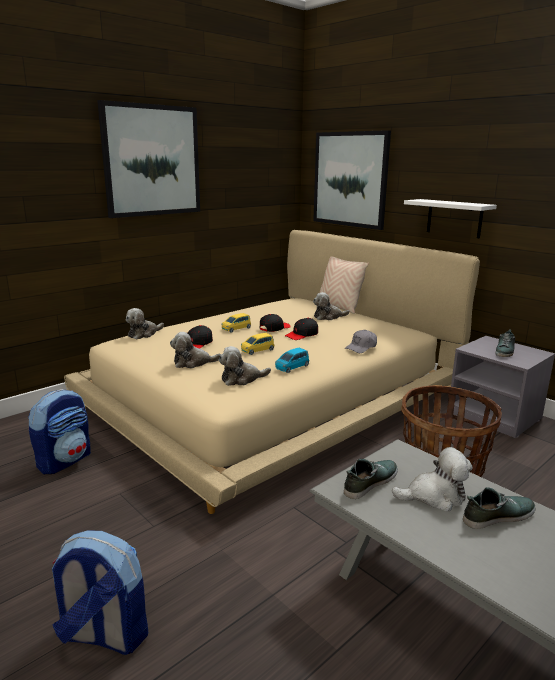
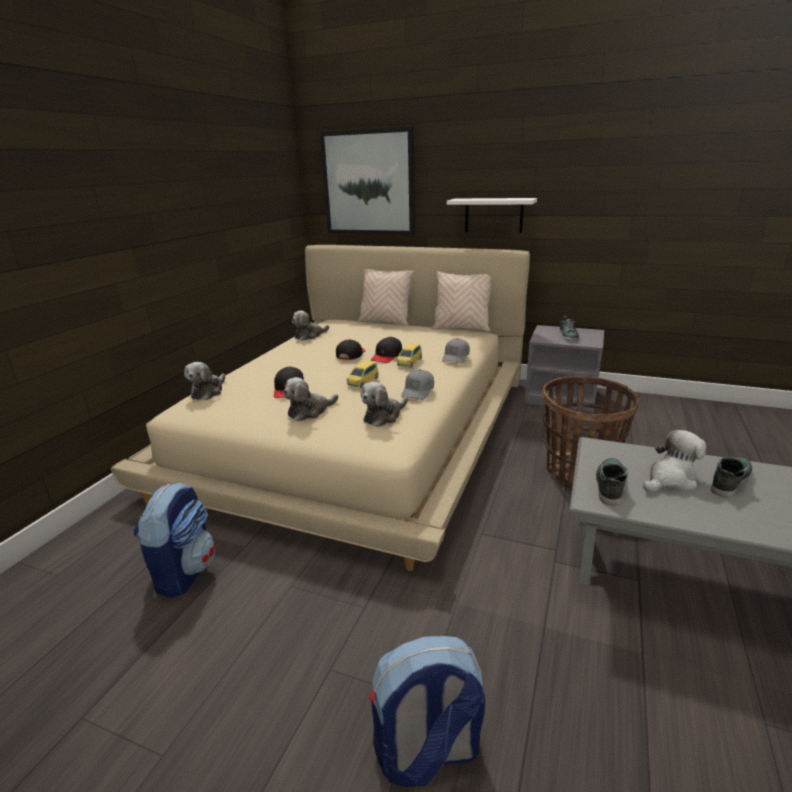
camera: 25 degrees left, 5 degrees up
(152, 161) = (160, 171): picture -> none
(236, 328) = (311, 363): yellow toy car -> yellow toy car (409, 362)
(292, 367) = (418, 391): blue toy car -> grey cap
(328, 317) = (388, 333): plush toy -> plush toy (309, 335)
(401, 325) = (461, 328): none -> beige pillow

